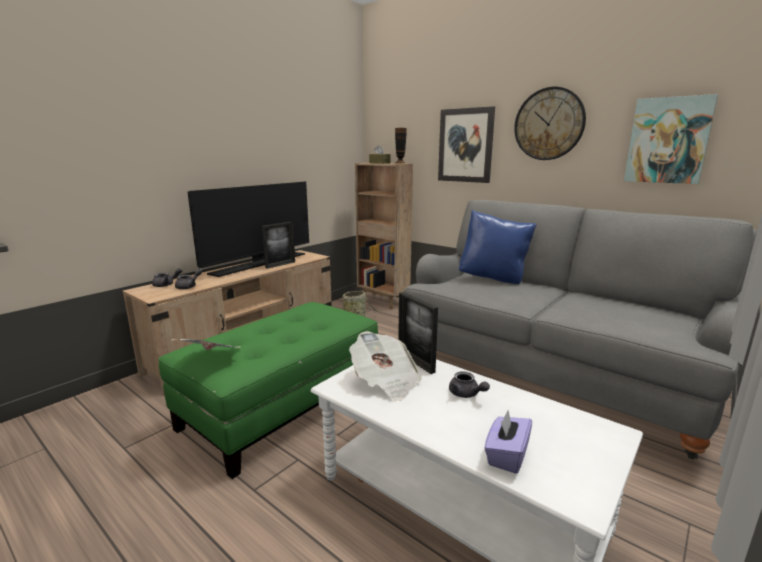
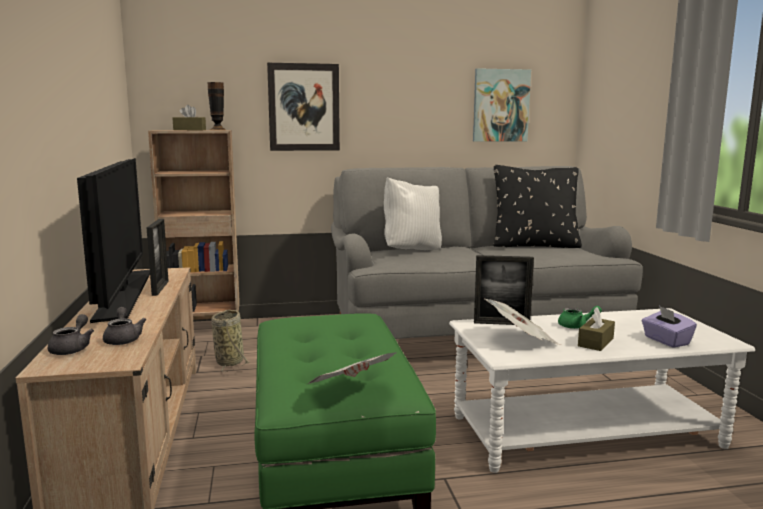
camera: 50 degrees left, 5 degrees down
(434, 415) = (595, 342): none -> brown tissue box
(466, 394) = (576, 326): grey teapot -> green teapot
(493, 279) = (412, 250): blue pillow -> white pillow
(549, 124) = (399, 87): wall clock -> none
(631, 305) = (534, 245): none -> black pillow

